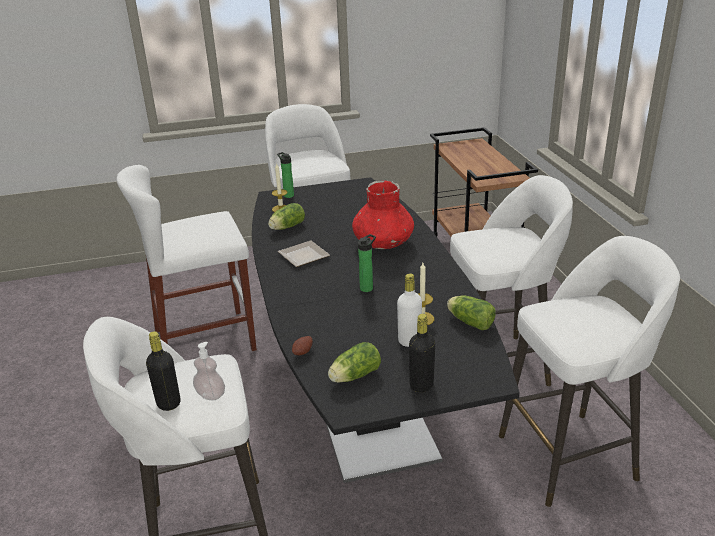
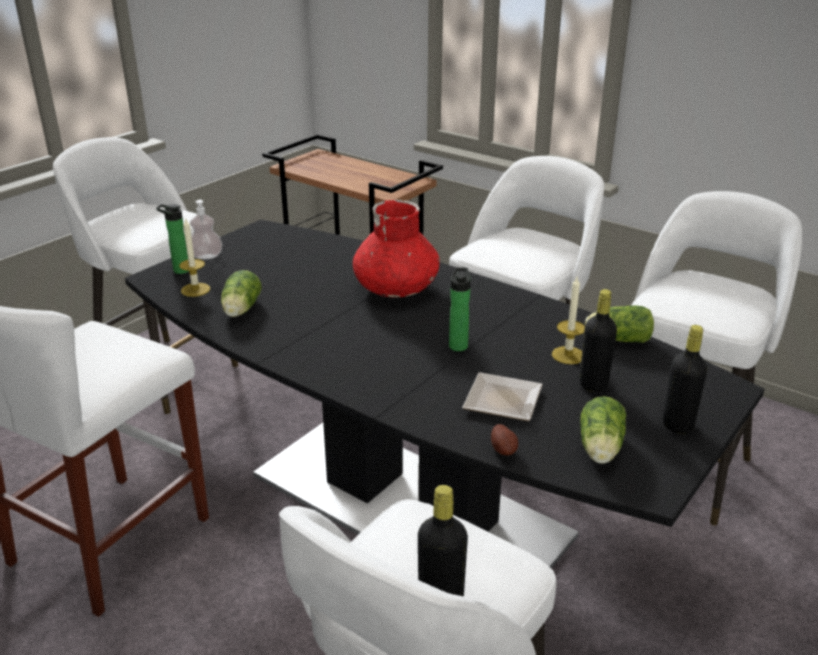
camera: 40 degrees left, 0 degrees up
(210, 395) = (477, 559): soap dispenser -> soap dispenser (206, 256)
(302, 256) = (319, 338): plate -> plate (499, 401)
(409, 341) = (593, 384): white bottle -> black bottle

